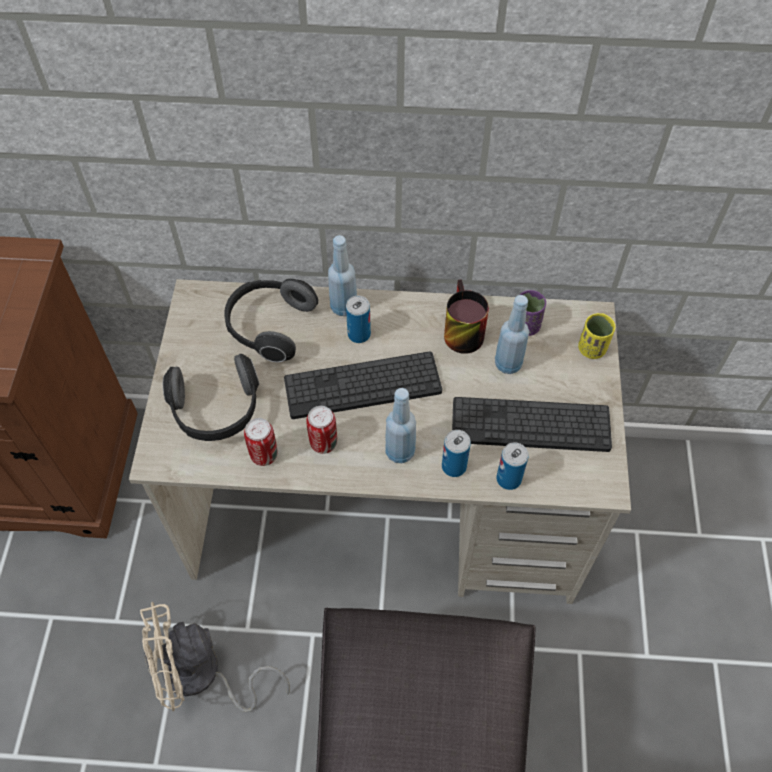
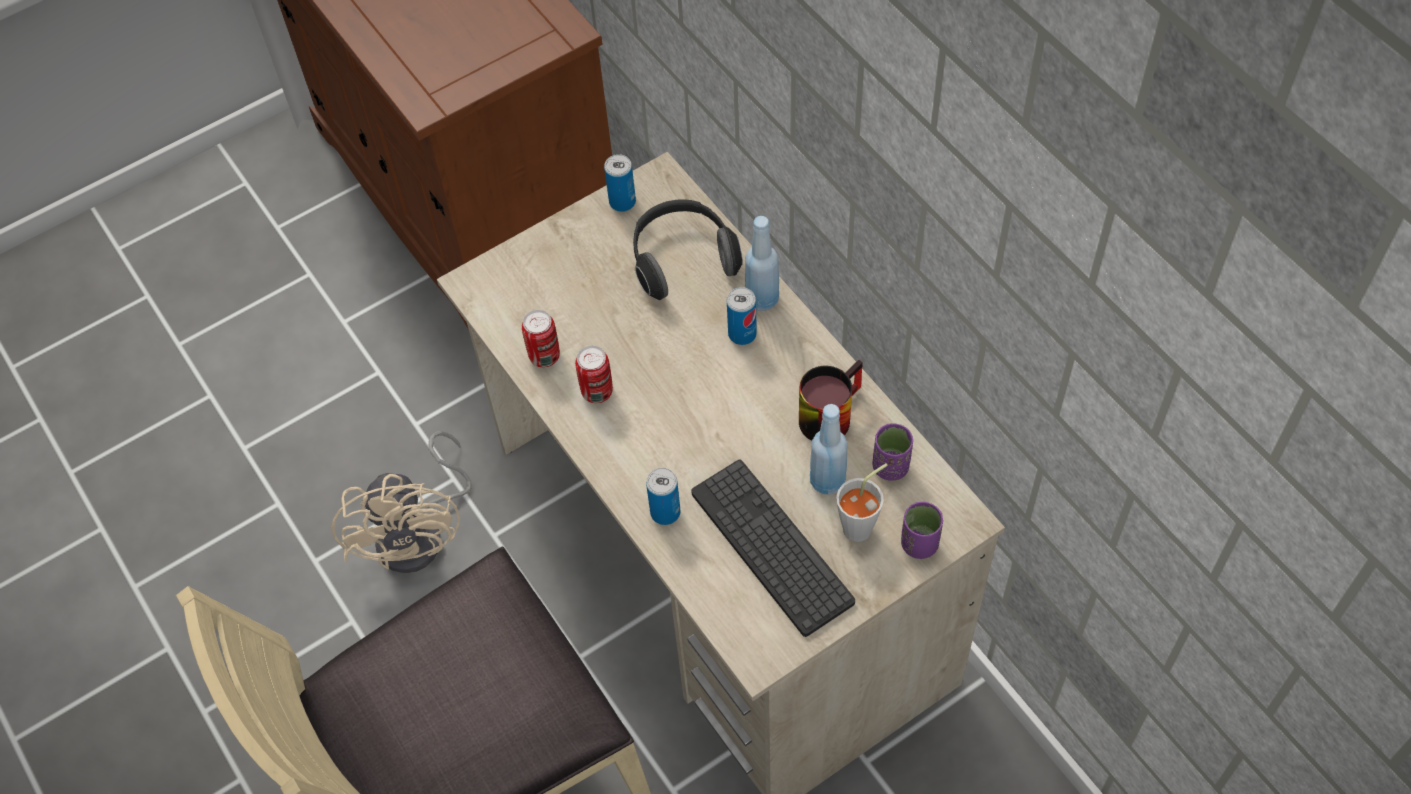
camera: 55 degrees right, 0 degrees up
(202, 676) = (420, 534): beige fan -> beige fan turned 135 degrees counterclockwise
(217, 411) = (557, 288): headphones -> none
(362, 386) = (686, 378): keyboard -> none
(400, 451) = (642, 458): blue bottle -> none
(508, 479) = (692, 567): can -> can (622, 202)
(555, 367) = (863, 525): none -> grey cup
(592, 349) = (919, 544): yellow cup -> purple cup

